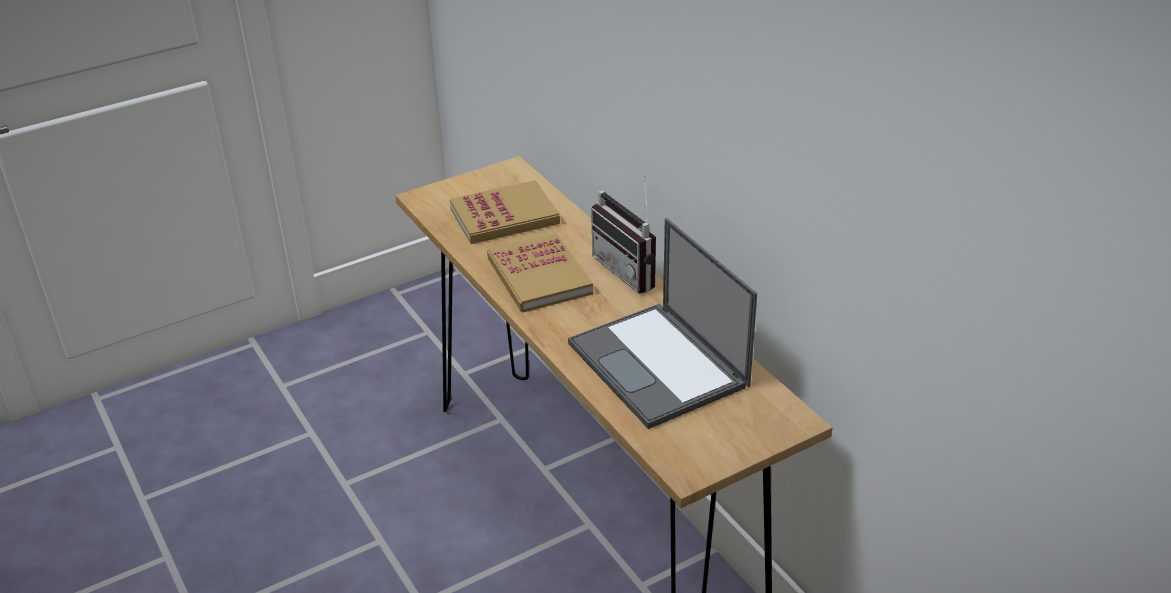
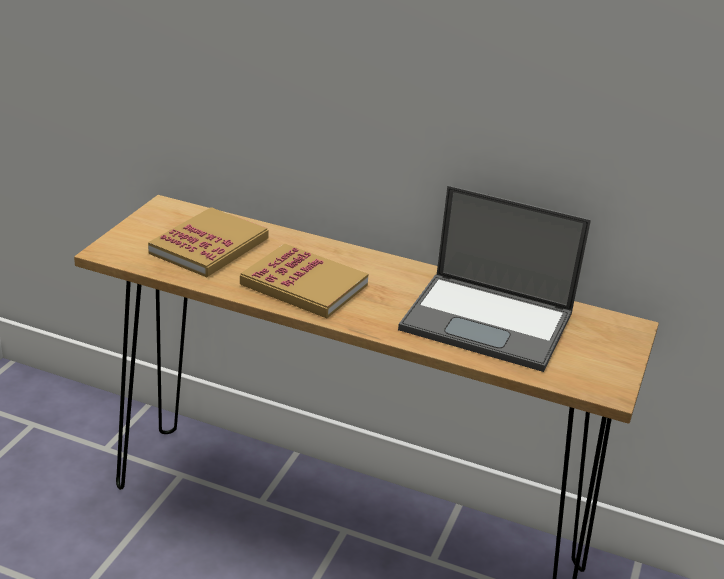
camera: 40 degrees left, 5 degrees down
(632, 270) = (375, 257): radio -> none

